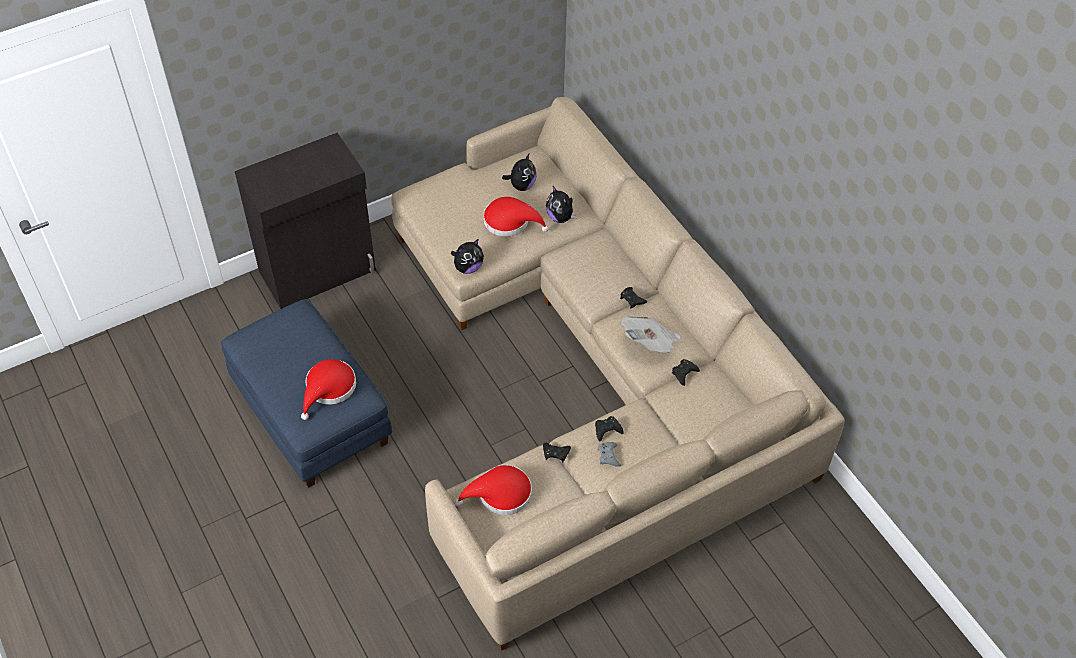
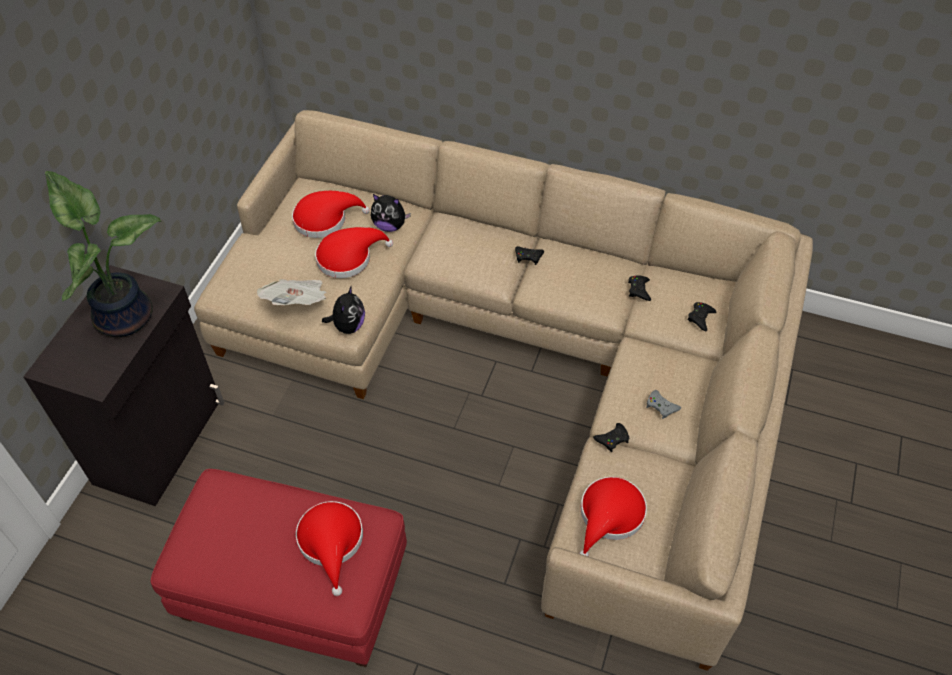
camera: 40 degrees left, 0 degrees up
(311, 413) = (292, 587): blue ottoman -> red ottoman
(317, 169) = (126, 314): none -> potted plant
(521, 185) = (324, 219): plush toy -> red hat
(607, 430) = (634, 384): black game controller -> black game controller (700, 318)
(650, 343) = (585, 283): newspaper -> newspaper (297, 303)

